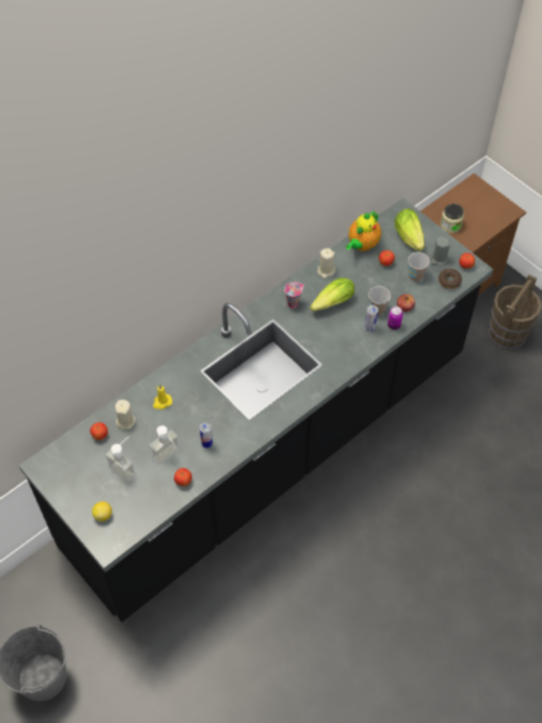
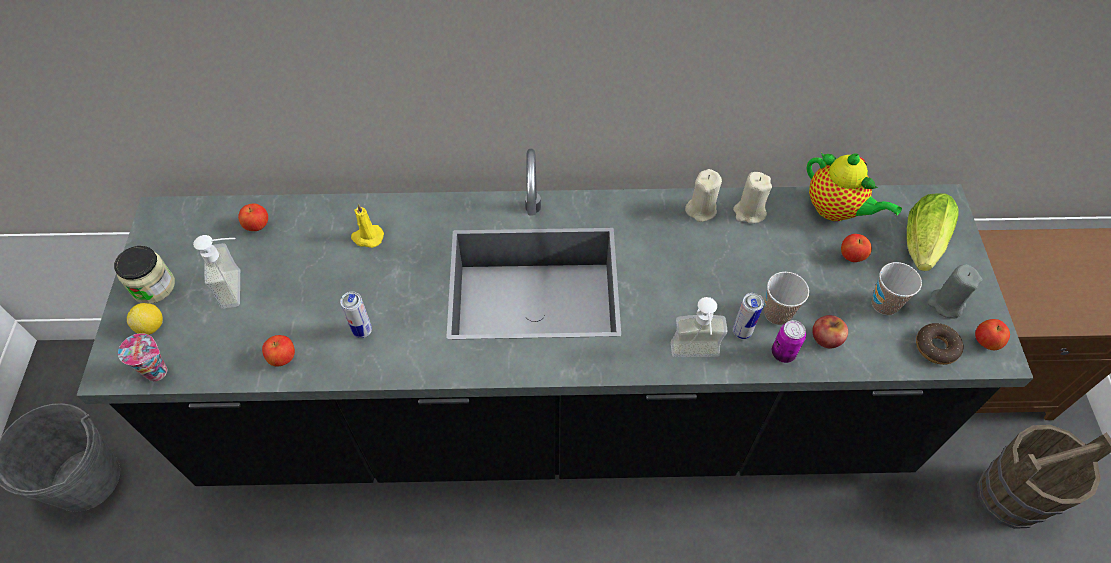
camera: 40 degrees right, 0 degrees up
(125, 421) = (302, 230): beige candle -> beige candle (701, 209)
(169, 458) = (300, 314): soap dispenser -> soap dispenser (695, 358)
(293, 303) = (660, 226): cup -> cup (158, 371)
(330, 303) = (714, 260): lettuce -> none
(362, 245) = (836, 210): teapot -> teapot turned 120 degrees counterclockwise
(450, 225) = (1019, 277): jar -> jar (153, 286)

